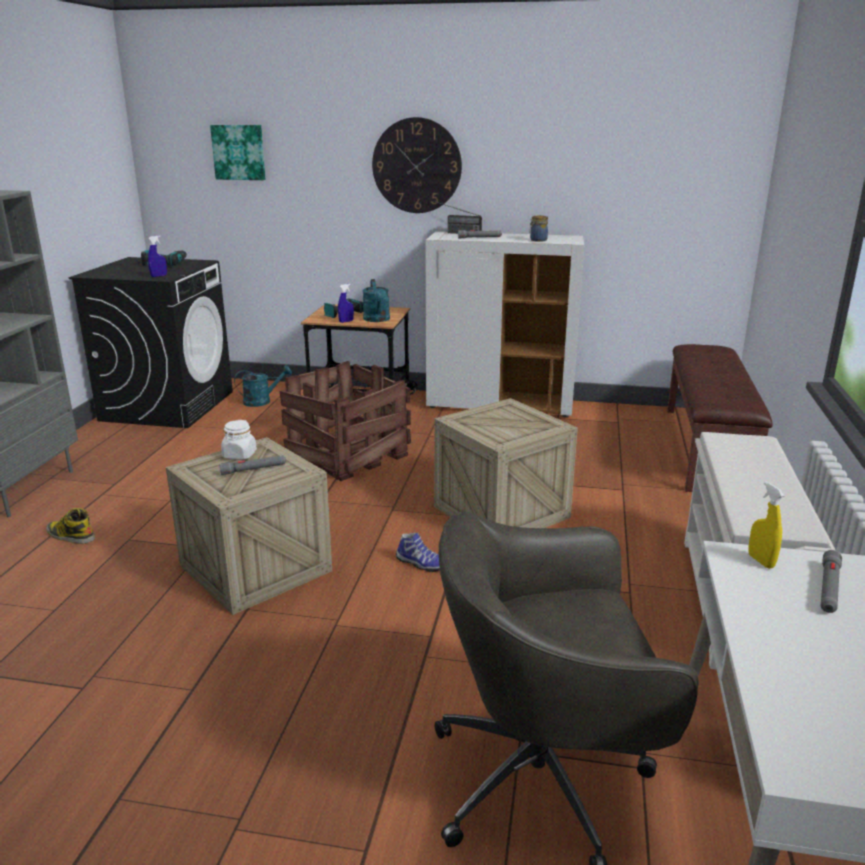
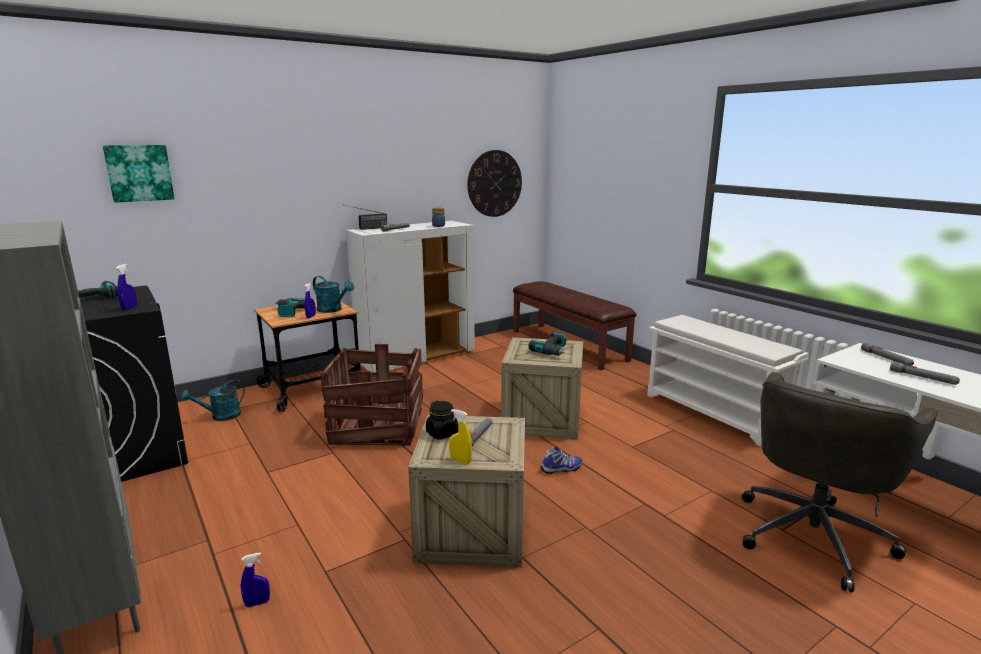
camera: 45 degrees left, 5 degrees down
(70, 536) = (257, 603): boot -> blue spray bottle
(239, 455) = (442, 433): white jar -> black jar
(262, 401) = (220, 416): turquoise watering can -> turquoise watering can turned 150 degrees counterclockwise
(416, 166) = (325, 177): wall clock -> wall clock (494, 183)
(513, 425) = (552, 351): none -> power drill
(761, 561) = (849, 358): yellow spray bottle -> yellow spray bottle (460, 461)
(795, 632) = (922, 378): none -> grey flashlight

